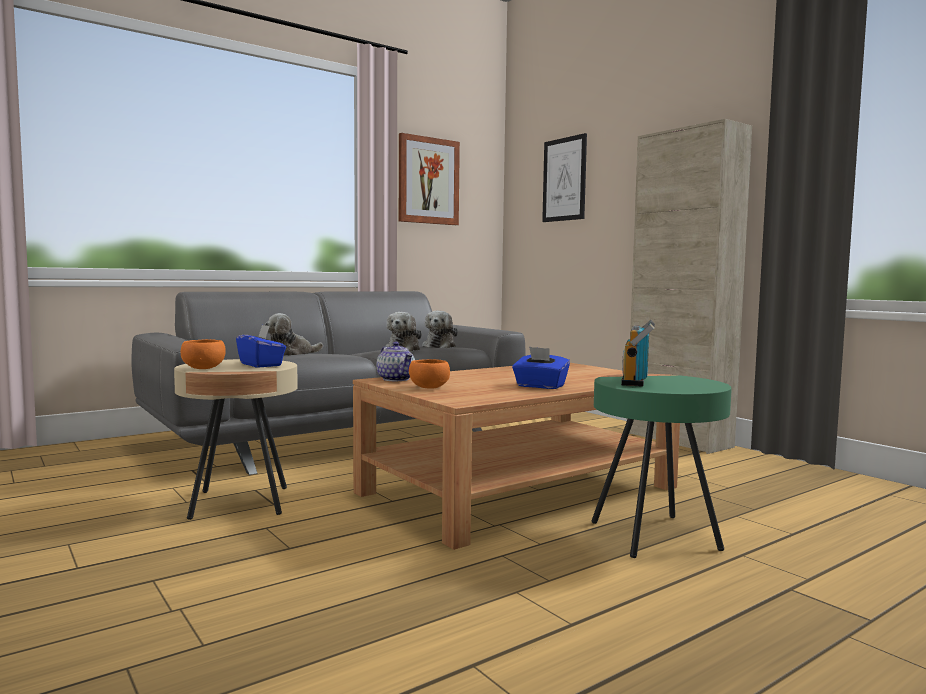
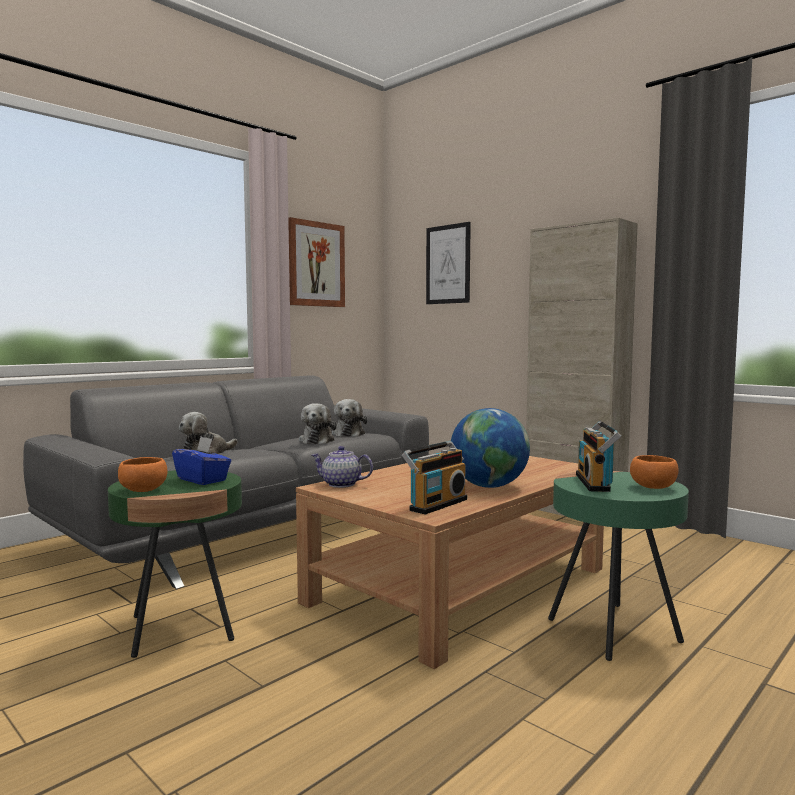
camera: 10 degrees left, 0 degrees up
(240, 503) = (182, 628): beige side table -> green side table
(396, 379) = (341, 484): teapot -> teapot turned 150 degrees clockwise
(429, 388) = (385, 496): orange bowl -> orange bowl (654, 488)
(472, 395) = (436, 504): none -> radio
(540, 386) = (489, 486): blue tissue box -> globe

